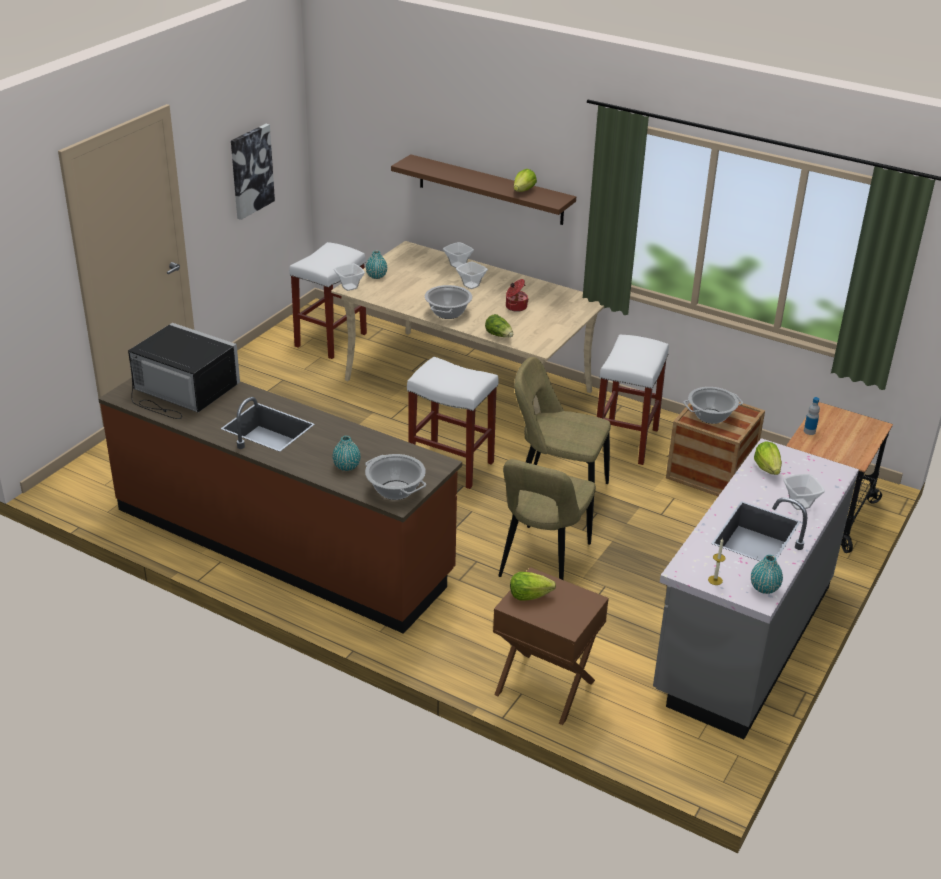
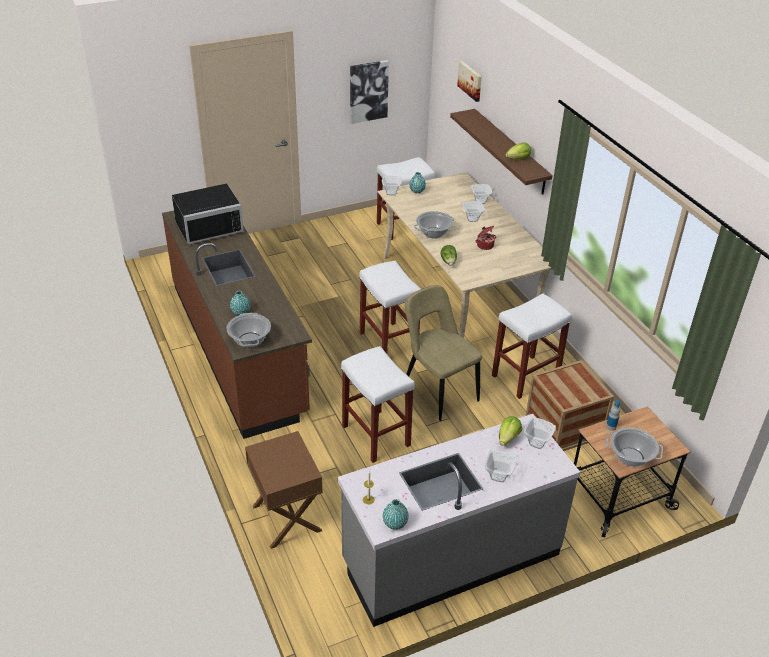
camera: 35 degrees right, 5 degrees up
(182, 391) = (208, 225): black microwave -> black microwave turned 90 degrees clockwise
(397, 121) = (470, 80): none -> picture
(529, 595) = (275, 449): lettuce -> none
(542, 563) = (375, 435): beige chair -> white stool
(711, 416) = (566, 383): cooking pot -> cooking pot (631, 457)
(796, 461) = (538, 443): none -> bowl

